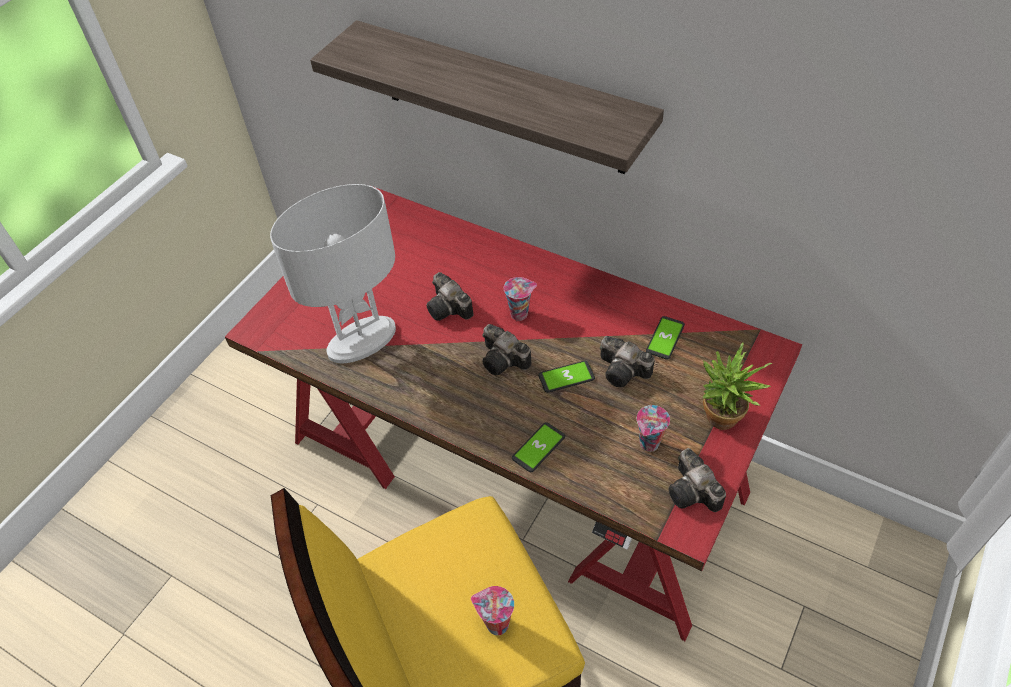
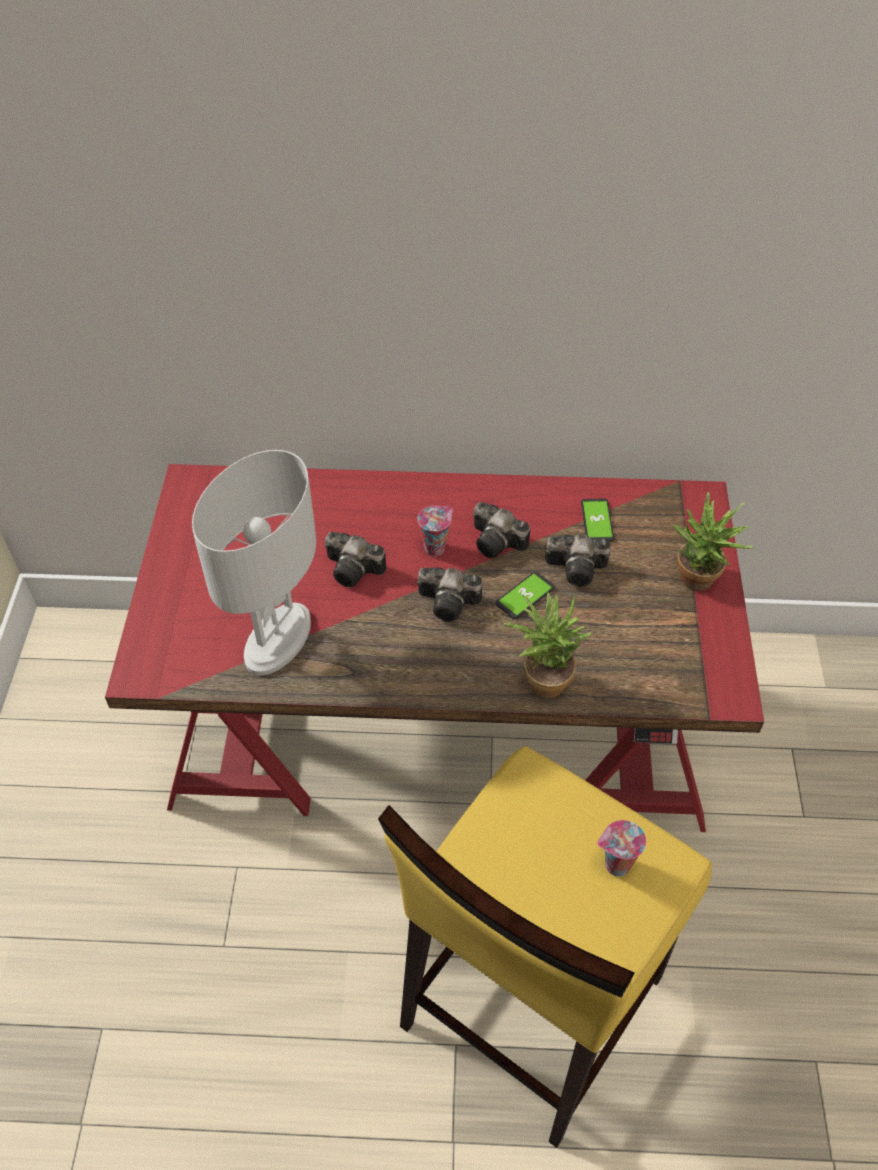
camera: 30 degrees left, 0 degrees up
(501, 98) = (352, 312): shelf -> none
(538, 447) = (542, 677): phone -> potted plant
(649, 444) = (646, 631): cup -> none
(694, 493) = (716, 661): camera -> camera (499, 543)

